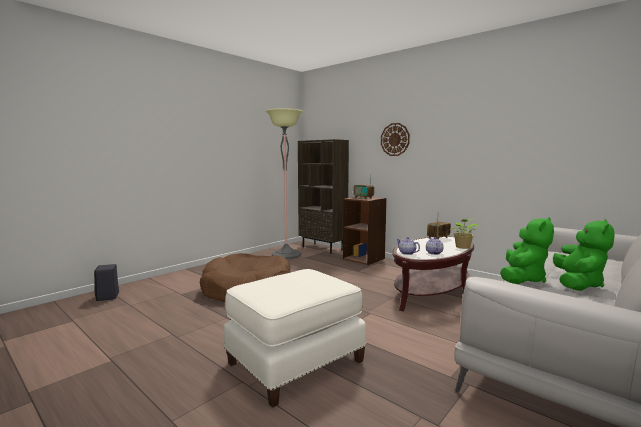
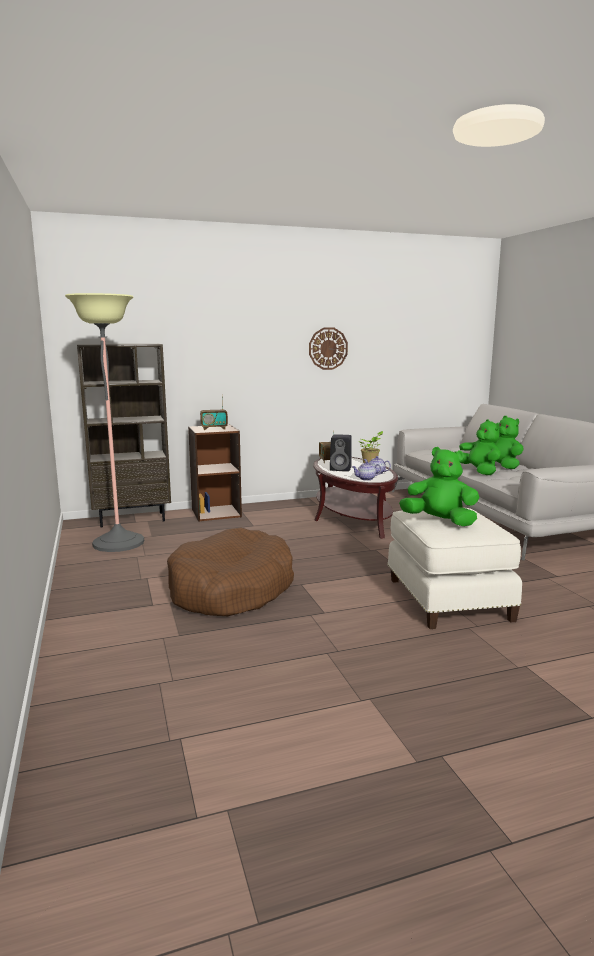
camera: 60 degrees left, 5 degrees up
(108, 297) = (96, 702): black speaker -> black speaker (341, 469)
(281, 280) = (440, 521): none -> green plush toy
(395, 139) = (235, 344): wall clock -> wall clock (328, 348)

